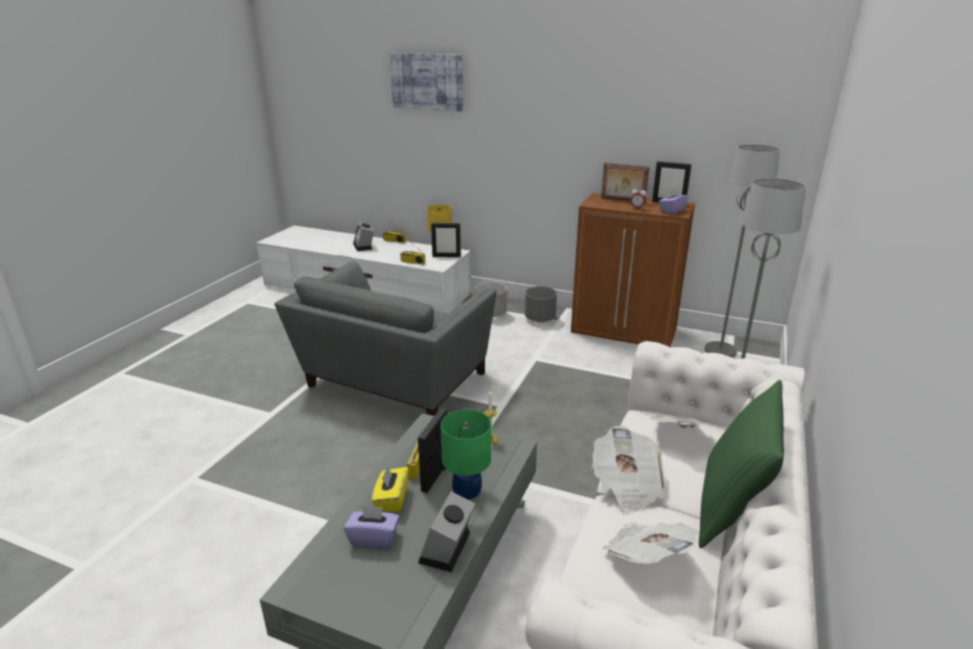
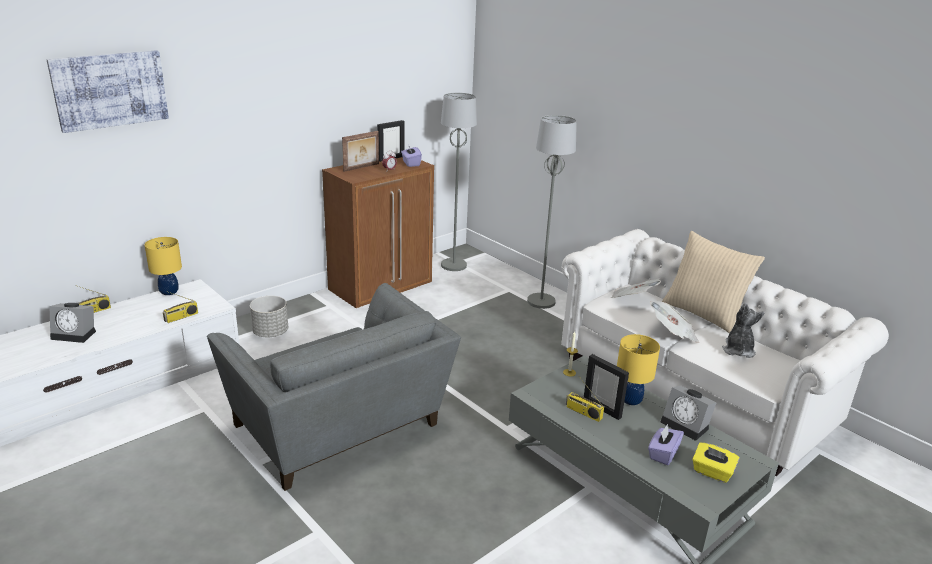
camera: 65 degrees left, 0 degrees up
(391, 499) = (621, 435): yellow tissue box -> yellow tissue box (712, 472)
(446, 256) = (195, 295): picture frame -> none
(465, 494) = (630, 401): green table lamp -> yellow table lamp
(540, 319) = (314, 313): grey planter -> none
(646, 557) = (738, 350): newspaper -> plush toy
(730, 509) = (703, 314): green pillow -> beige pillow

